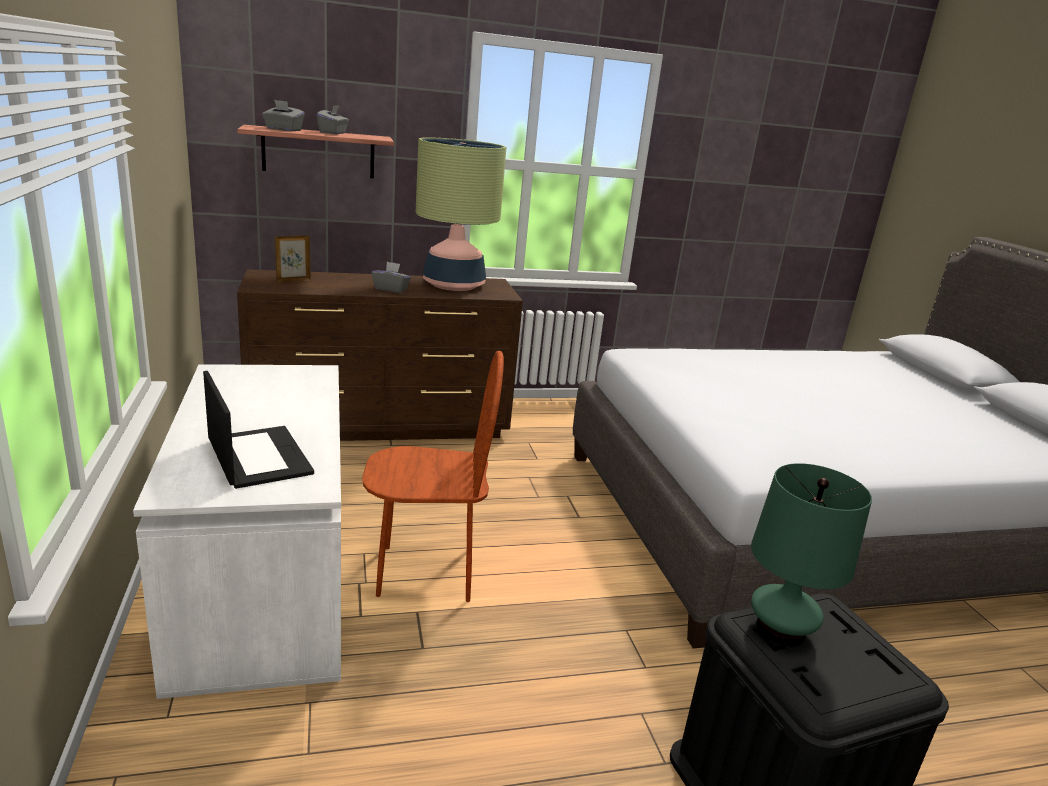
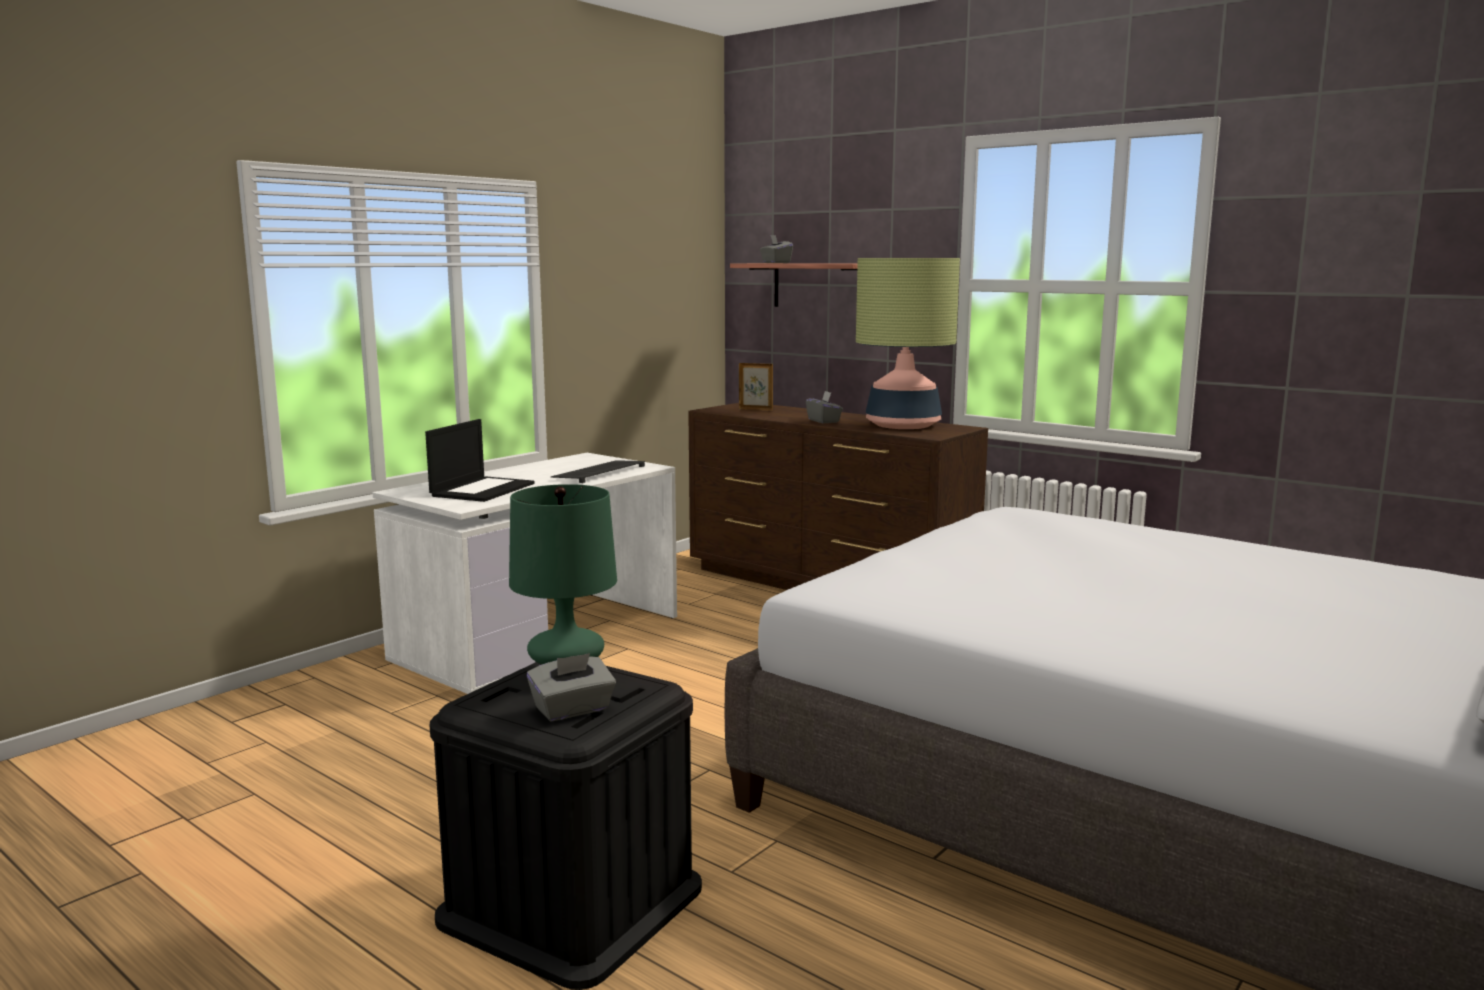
camera: 55 degrees right, 10 degrees down
(298, 392) = (599, 472): none -> keyboard
(333, 133) = (820, 263): grey tissue box -> grey tissue box (573, 710)
(426, 572) = (643, 673): brown chair -> none

